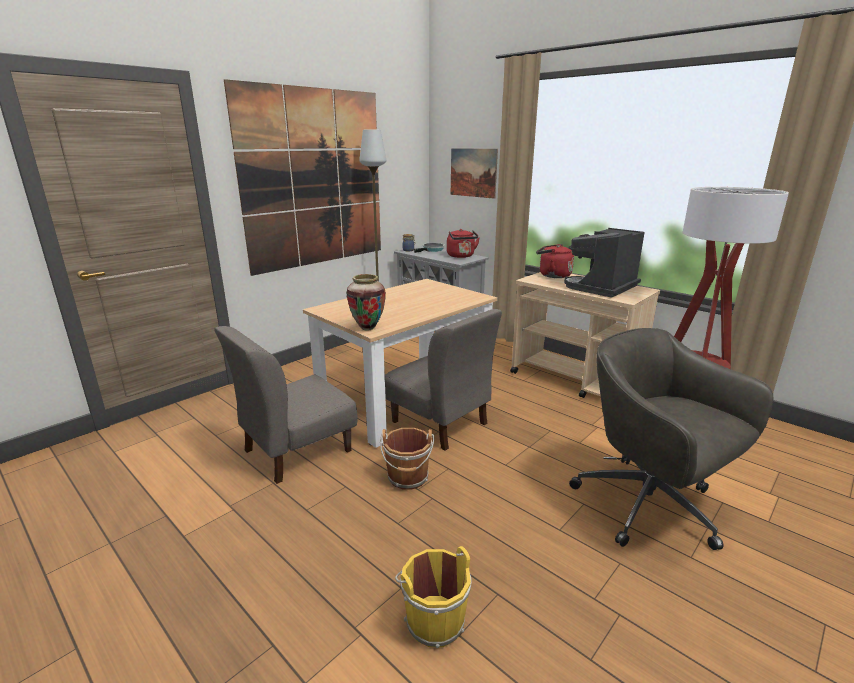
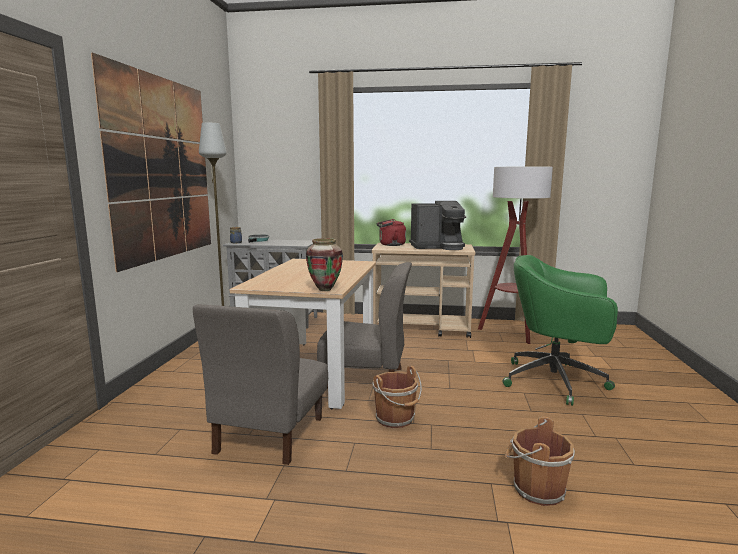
camera: 35 degrees left, 10 degrees down
(433, 619) = (536, 489): yellow bucket -> brown bucket
(461, 256) = (295, 241): red kettle -> none
(473, 172) = (287, 168): picture -> none
(602, 288) = (438, 247): coffee machine -> coffee machine turned 105 degrees counterclockwise
(650, 507) = (557, 381): grey office chair -> green office chair

